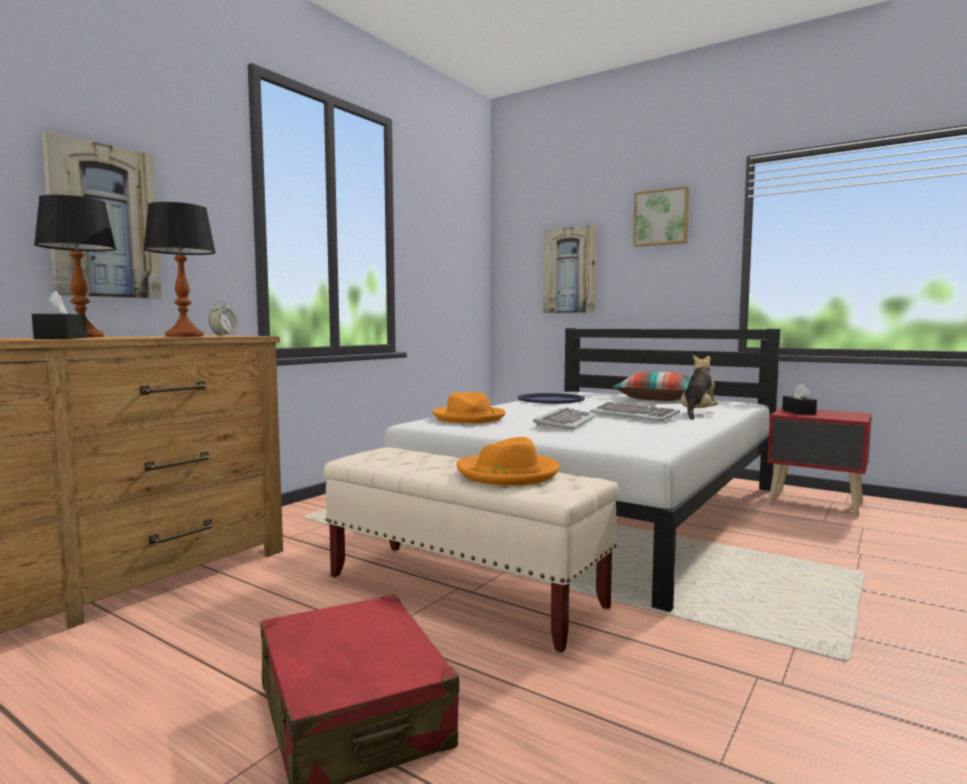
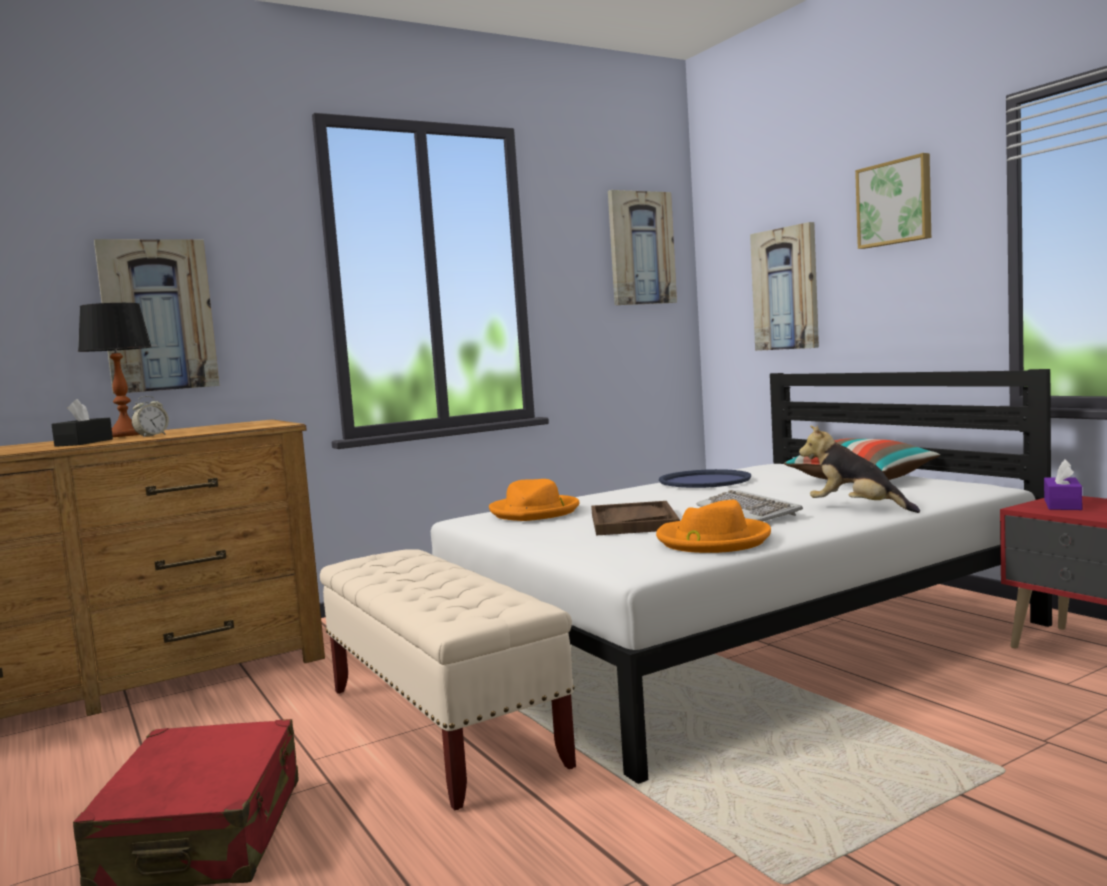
camera: 25 degrees right, 0 degrees up
(184, 336) = (213, 429): table lamp -> none
(224, 335) = (265, 423): alarm clock -> alarm clock (151, 436)
(462, 231) = (641, 248): none -> picture
(507, 474) = (453, 593): orange hat -> orange hat (712, 540)
(564, 423) = (633, 522): keyboard -> brown tray
(698, 414) = (856, 509): plush toy -> plush toy turned 105 degrees counterclockwise
(798, 412) = (1062, 504): black tissue box -> purple tissue box

